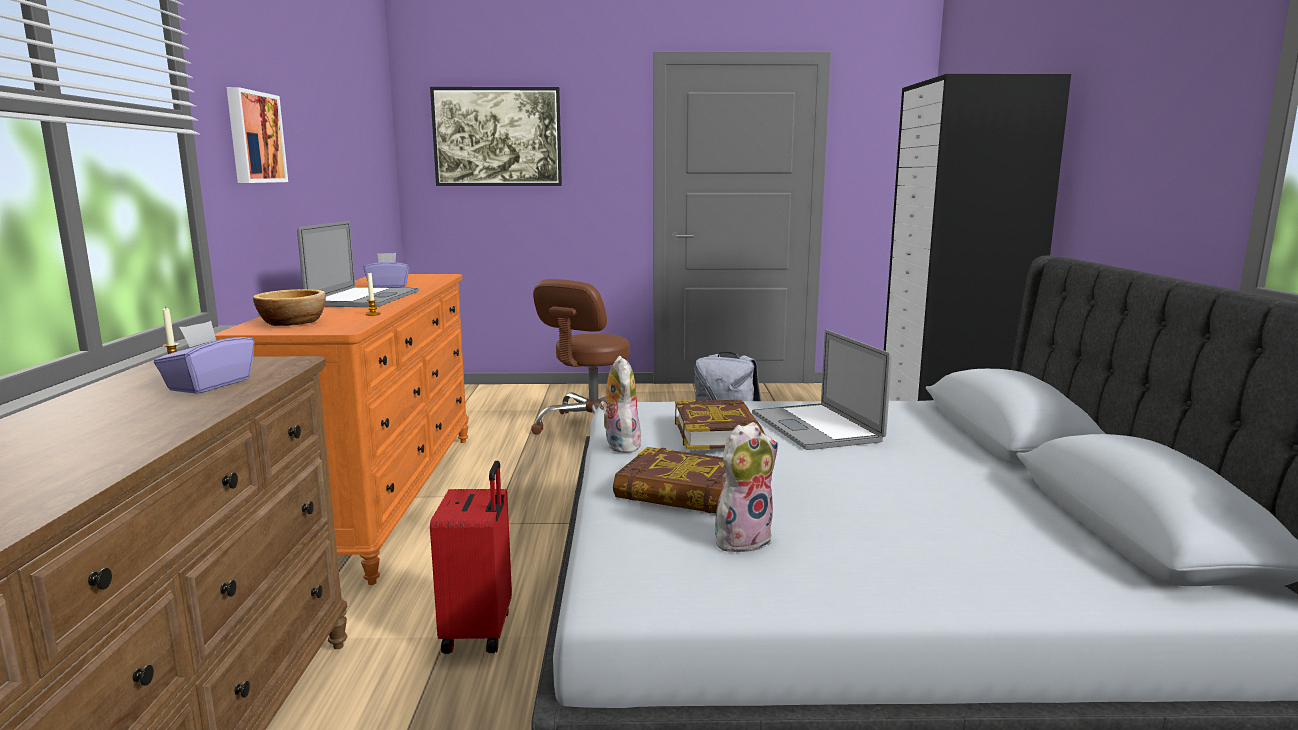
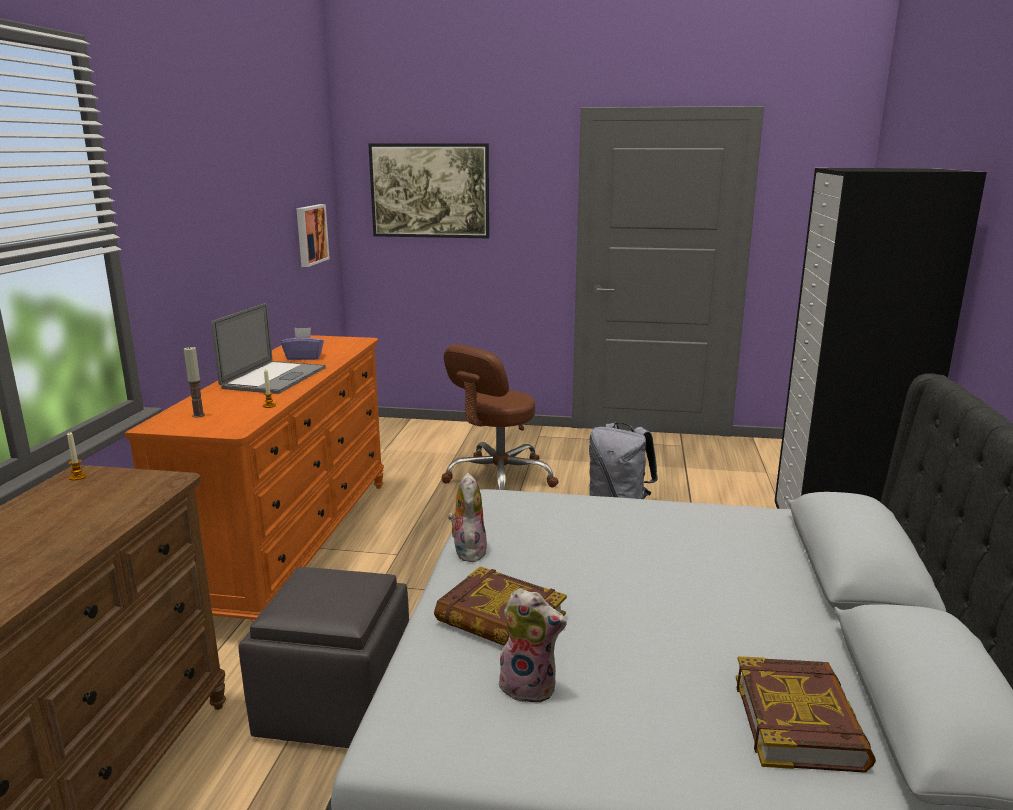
camera: 10 degrees right, 5 degrees up
(209, 385) = (91, 513): purple tissue box -> none
(253, 137) = (181, 233): picture -> picture (310, 234)
(293, 322) = (198, 415): bowl -> candle
(480, 631) = (336, 705): red suitcase -> grey ottoman
(718, 433) = (561, 544): book -> book (799, 722)
(742, 539) = (530, 686): plush toy -> plush toy turned 45 degrees clockwise
(815, 427) = (660, 541): laptop -> none

